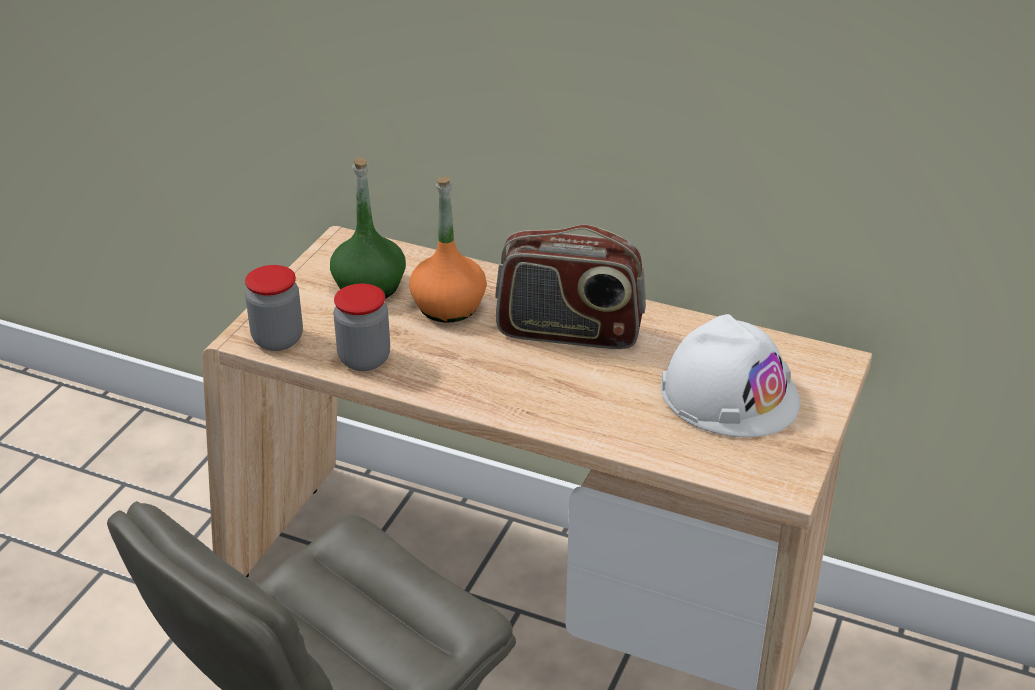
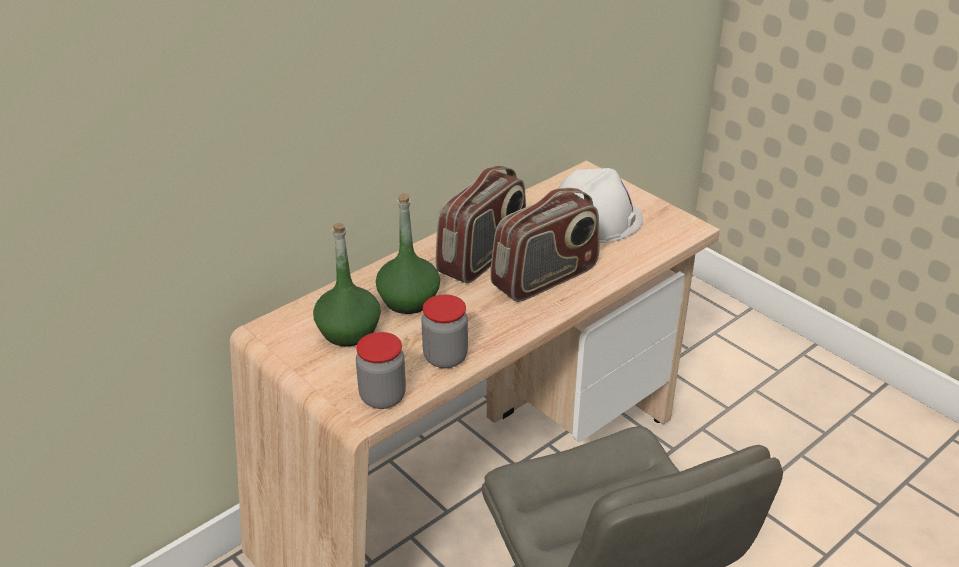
camera: 65 degrees left, 0 degrees up
(448, 307) = (409, 300): orange bottle -> green bottle
(562, 388) = (545, 278): none -> radio

